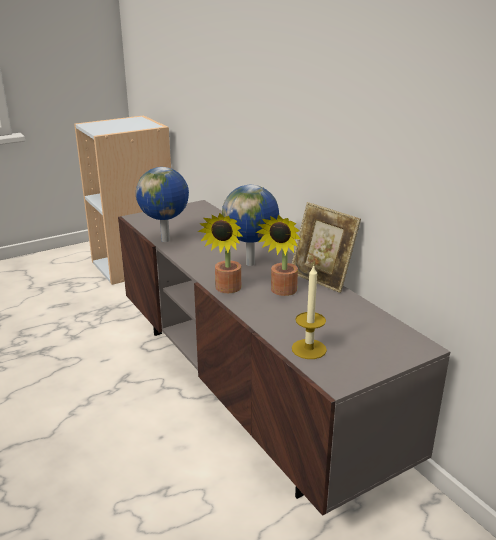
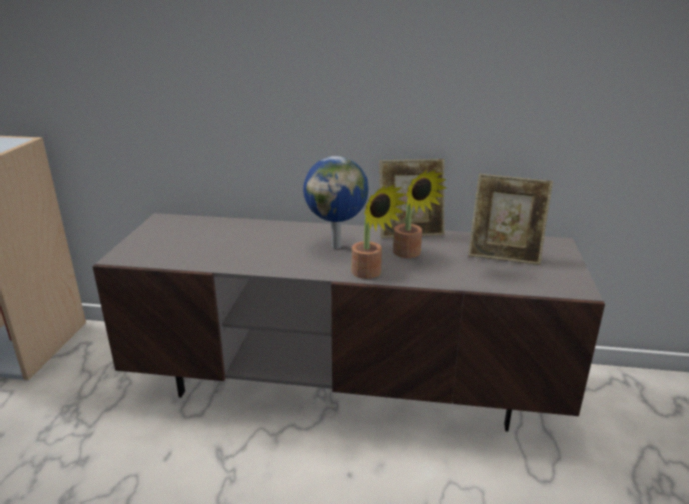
camera: 50 degrees left, 0 degrees up
(166, 240) = (212, 262): globe -> none
(309, 349) = (519, 281): candle -> none
(347, 329) = (504, 255): none -> picture frame

